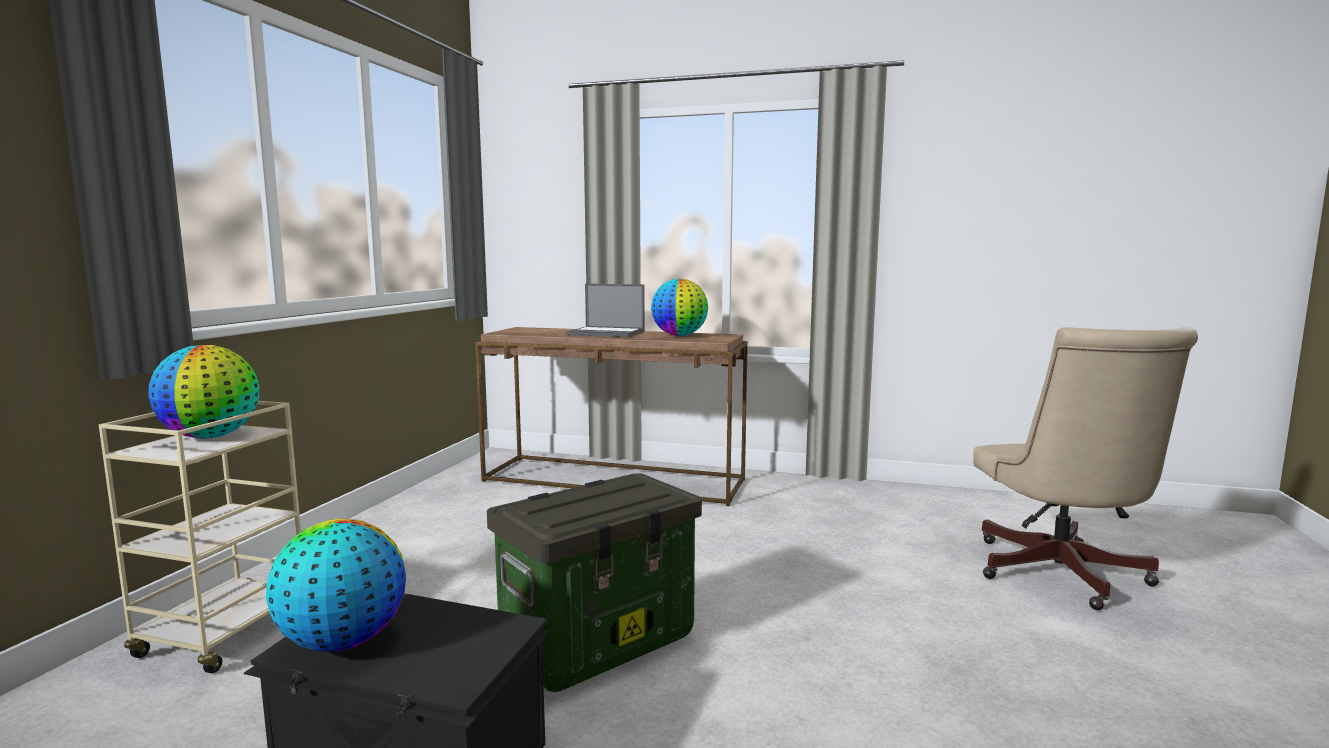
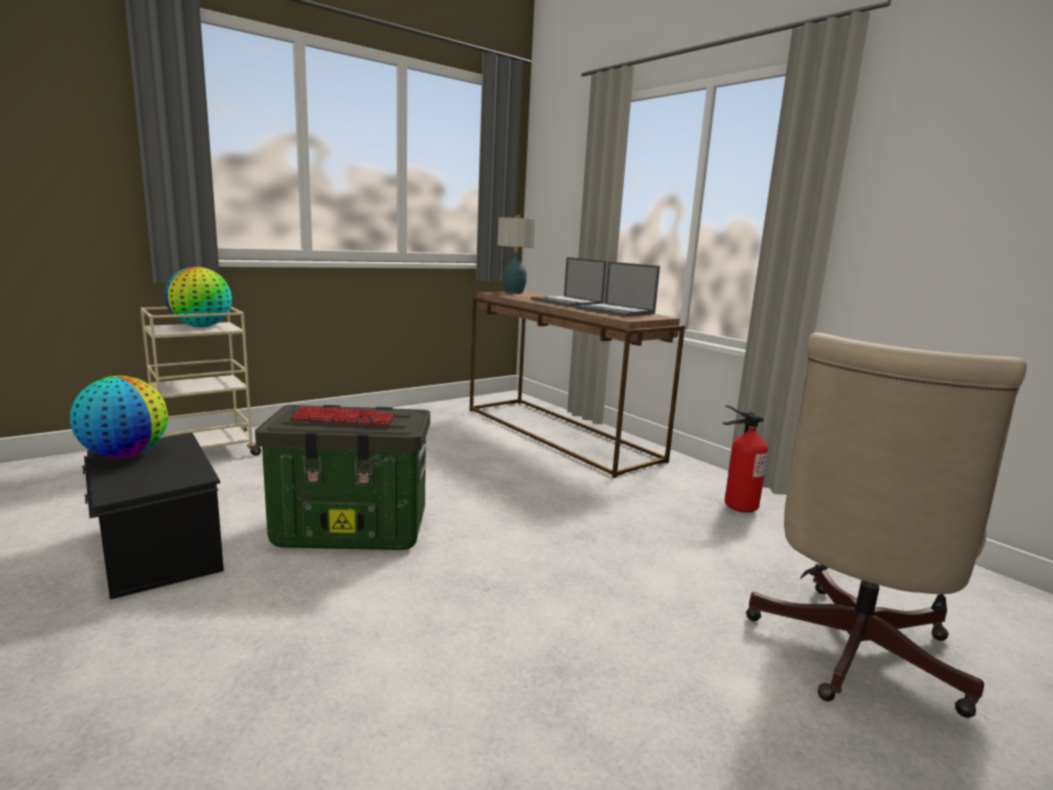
camera: 35 degrees right, 5 degrees up
(517, 330) = (514, 292): none -> table lamp
(602, 503) = (344, 419): none -> keyboard
(679, 335) = (615, 311): globe -> laptop
(848, 500) = (737, 506): none -> fire extinguisher

